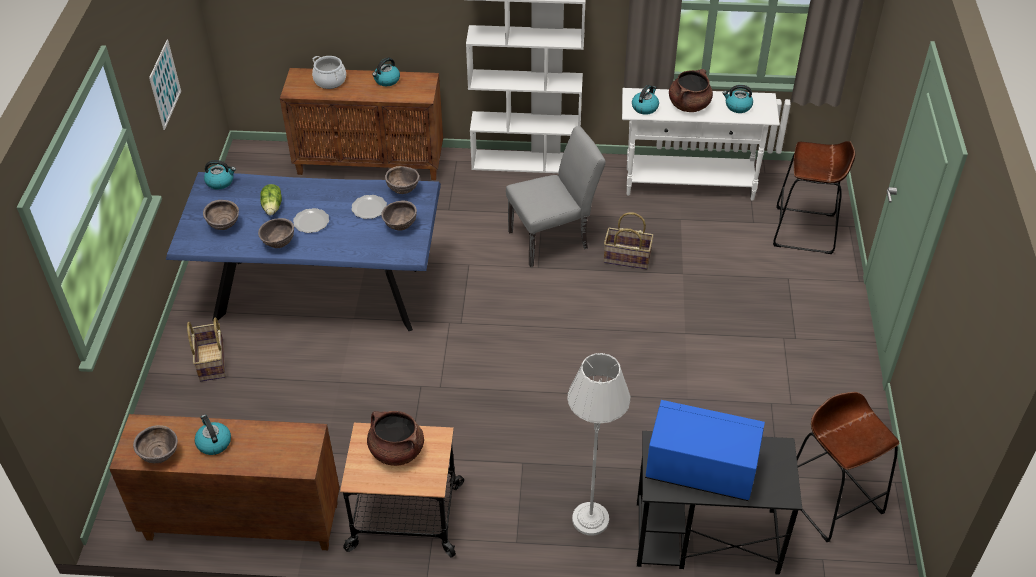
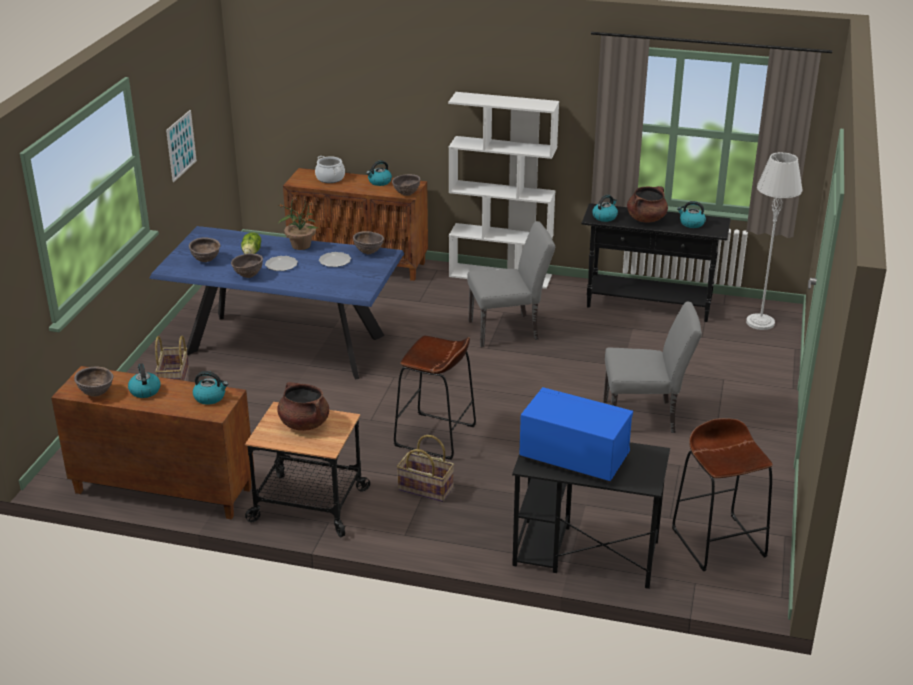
camera: 10 degrees right, 15 degrees down
(220, 182) = (213, 233): kettle -> kettle (210, 397)
(324, 188) = (300, 245): none -> potted plant
(400, 226) = (358, 275): brown bowl -> brown bowl (406, 194)
(590, 519) = (479, 527): grey floor lamp -> grey floor lamp (760, 322)
(626, 258) = (572, 350): basket -> basket (425, 489)
(690, 184) = (649, 305): white console table -> black console table
(722, 342) = (645, 417): none -> grey chair
(804, 231) = (749, 347): brown stool -> brown stool (435, 436)

